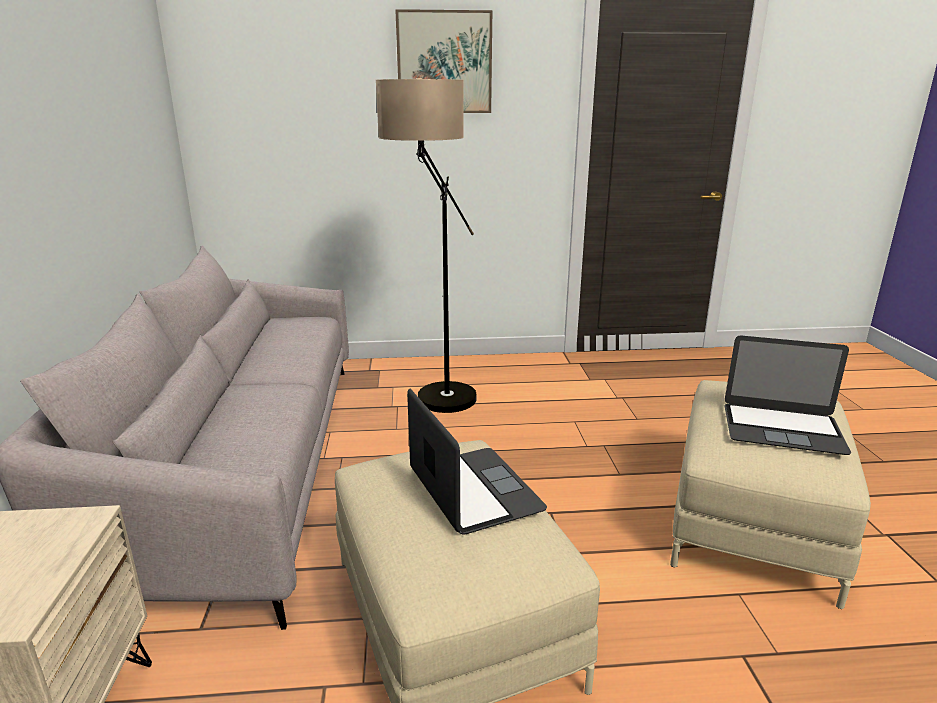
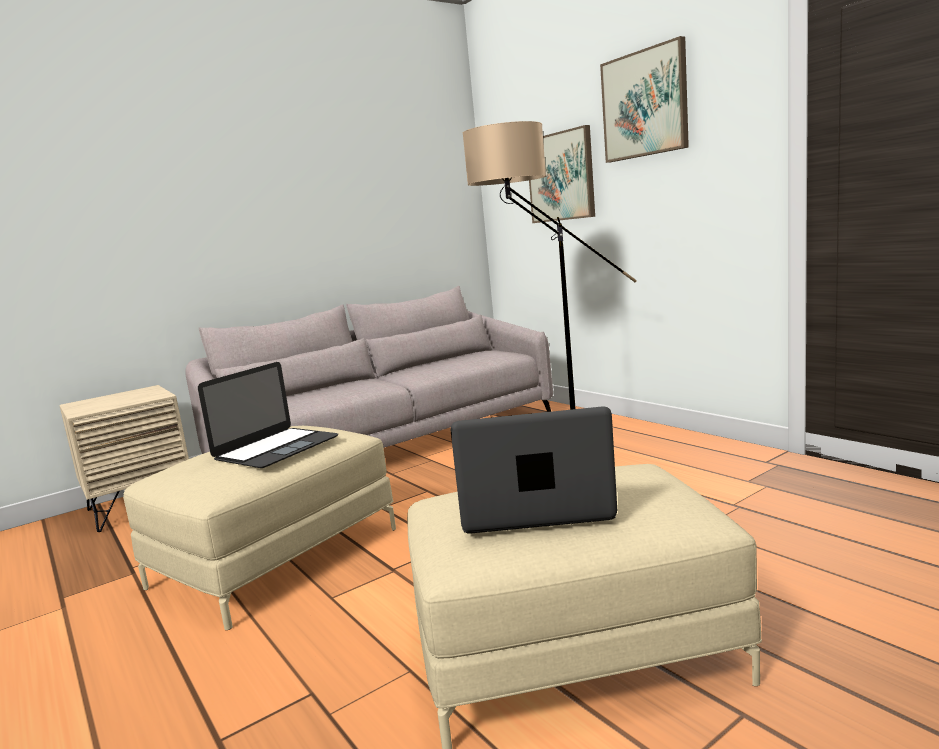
camera: 60 degrees right, 10 degrees down
(328, 119) = (561, 177): none -> picture
(782, 428) = (534, 506): laptop -> laptop turned 105 degrees clockwise

